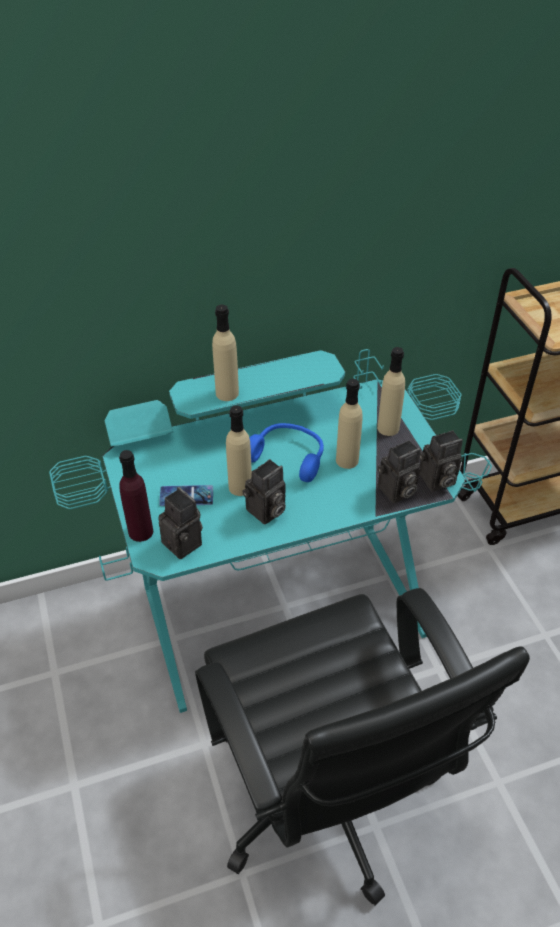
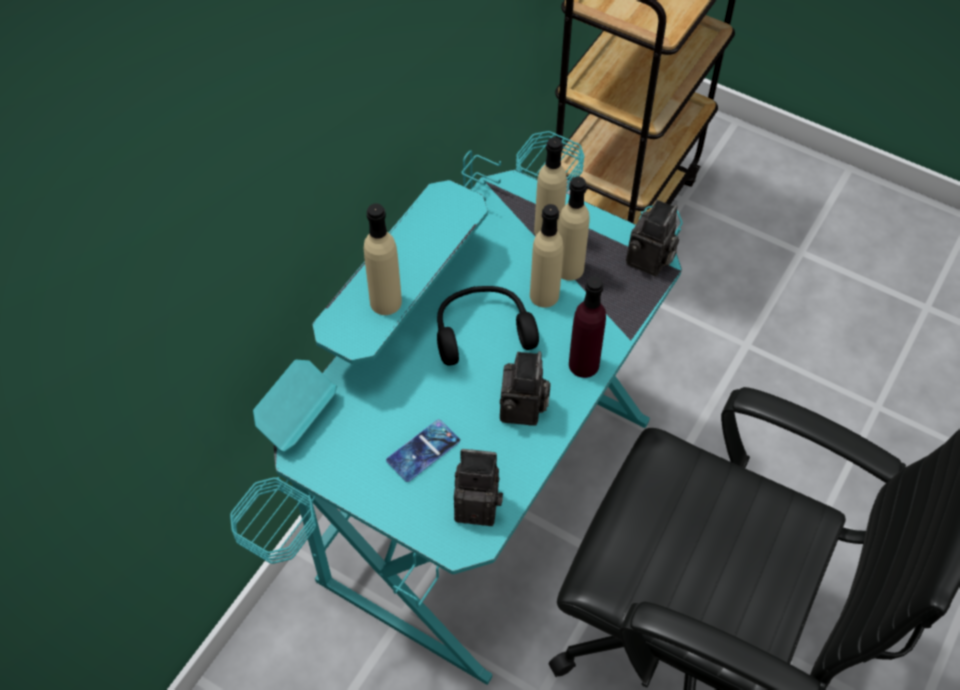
camera: 40 degrees left, 10 degrees up
(140, 531) = (418, 526): purple bottle -> purple bottle (583, 364)
(240, 487) = (468, 400): beige bottle -> beige bottle (569, 268)
(288, 456) = (482, 331): blue headphones -> black headphones
(396, 492) = (625, 299): camera -> none

